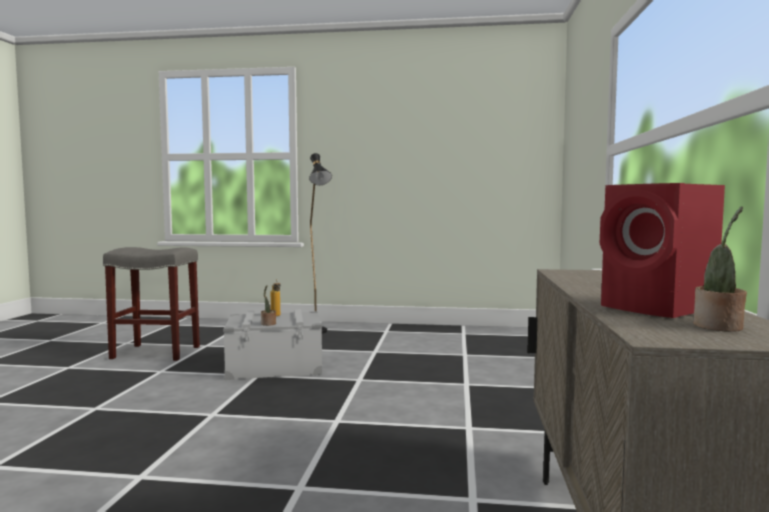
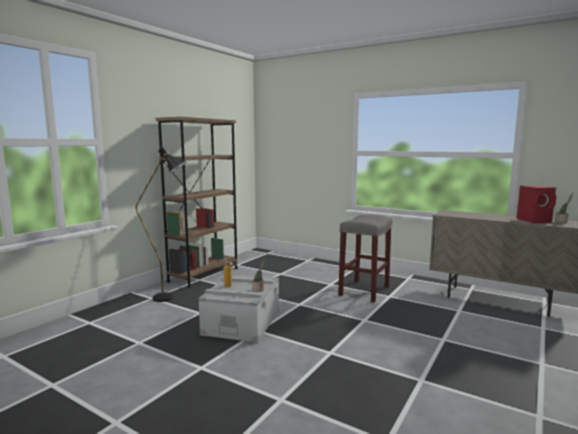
camera: 65 degrees left, 5 degrees up
(154, 352) = (127, 368): grey stool -> grey stool (364, 291)
(405, 329) = (204, 274): none -> brown bookcase

